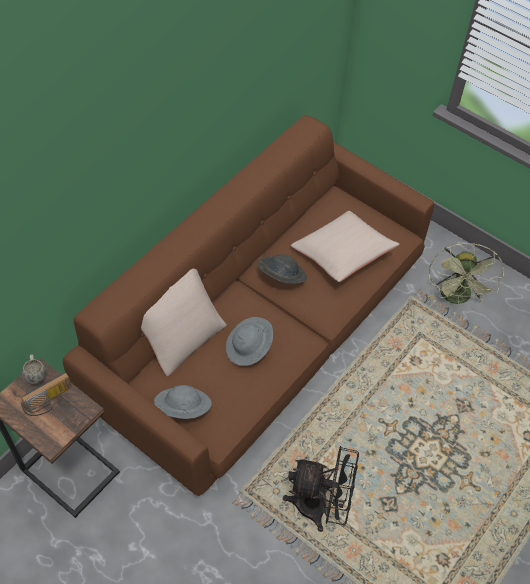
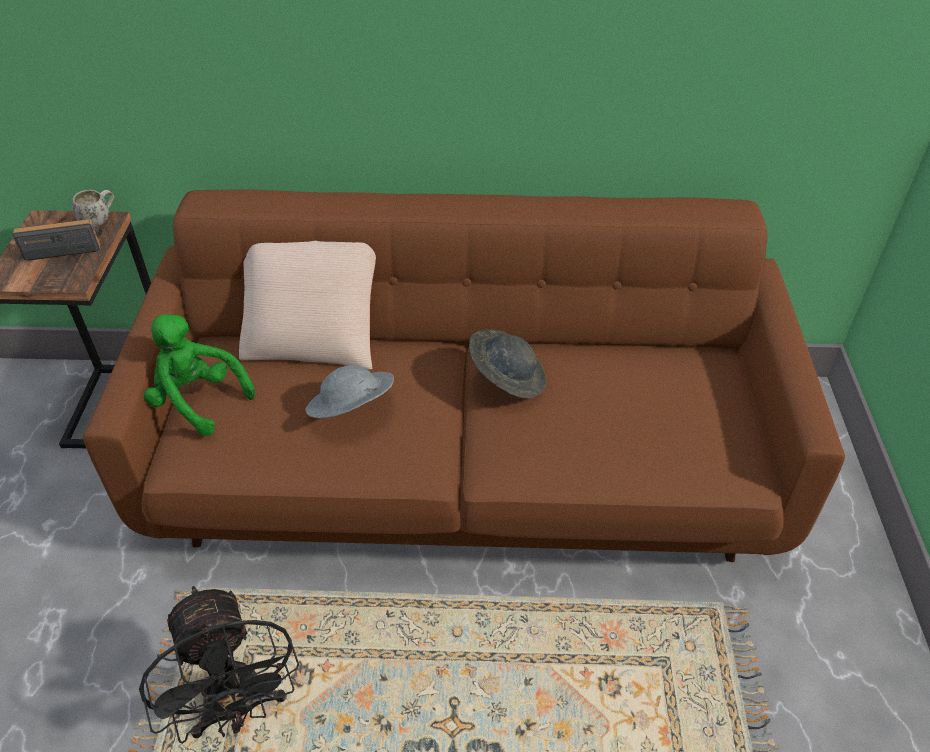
camera: 55 degrees right, 10 degrees down
(49, 402) = (66, 248): radio -> radio turned 150 degrees clockwise
(183, 409) = (198, 400): grey hat -> green plush toy
(342, 254) = (622, 420): beige pillow -> none
(456, 298) = (793, 675): green fan -> none

